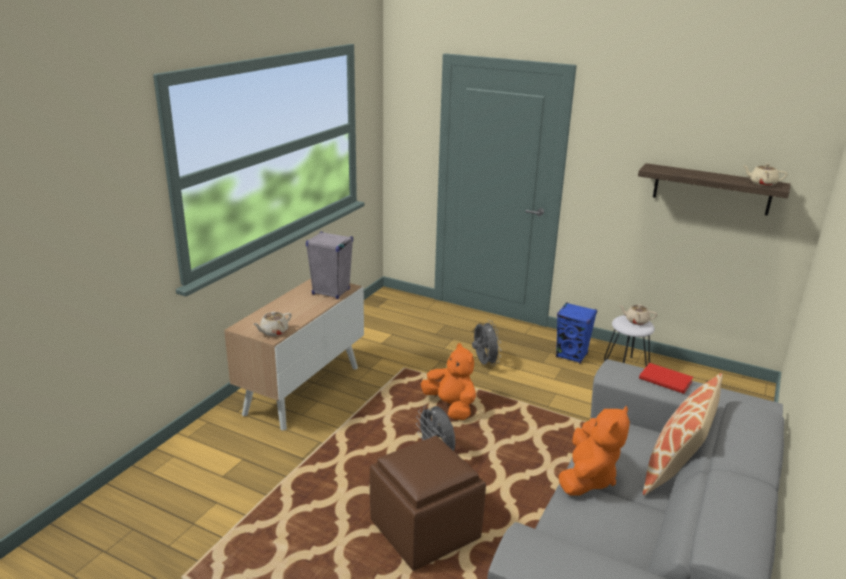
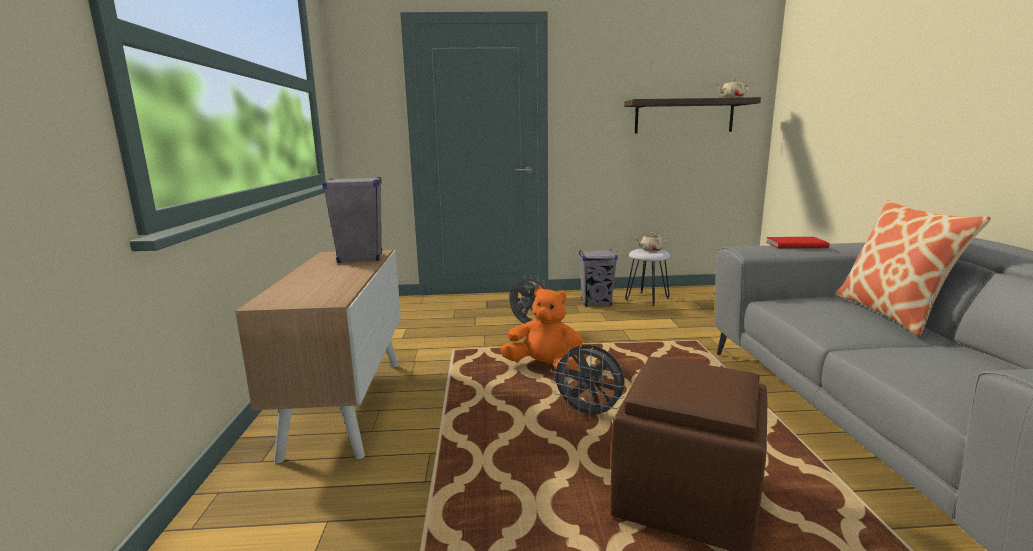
camera: 30 degrees left, 10 degrees down
(273, 332) = (326, 297): beige teapot -> none
(572, 356) = (596, 303): blue speaker -> grey speaker
(588, 478) = (849, 341): orange plush toy -> none

